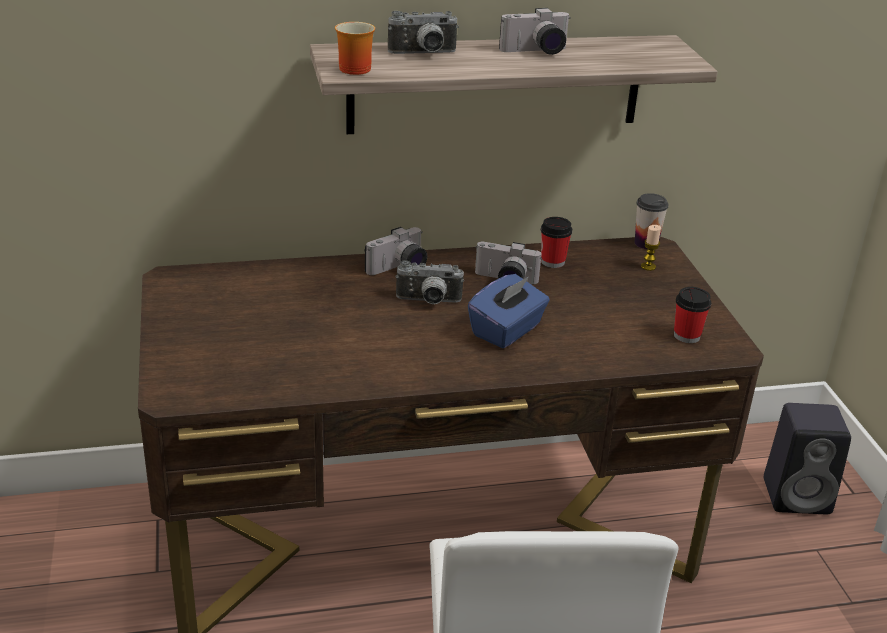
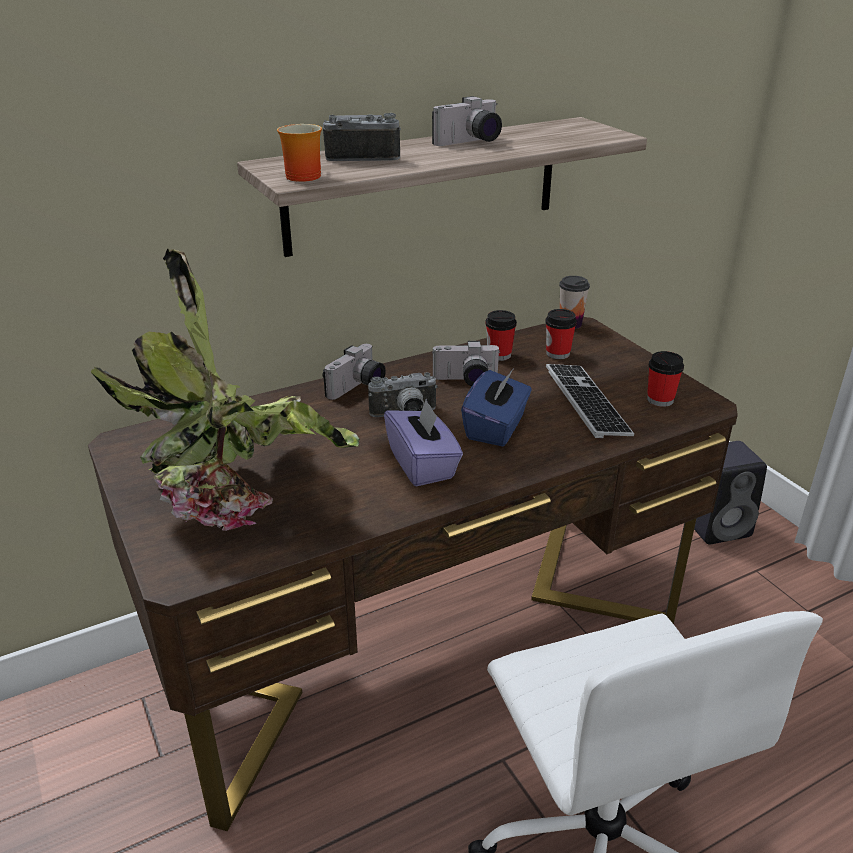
camera: 15 degrees left, 0 degrees up
(254, 349) = (248, 501): none -> potted plant
(420, 350) = (423, 465): none -> purple tissue box
(423, 54) = (363, 156): camera -> camera turned 150 degrees counterclockwise
(610, 324) = (586, 402): none -> keyboard
(613, 271) = (558, 353): none -> cup
(648, 266) = (585, 344): candle -> none

